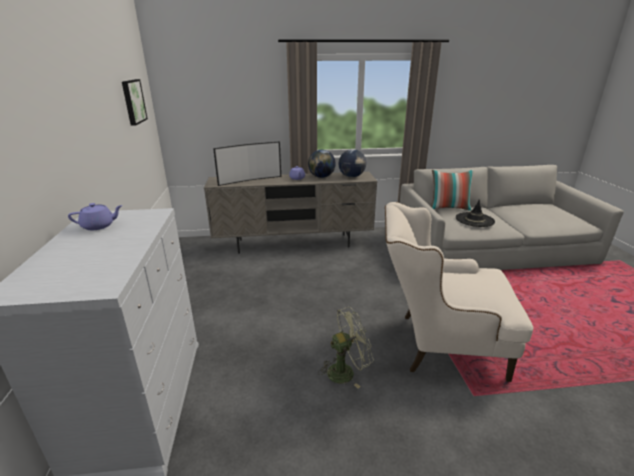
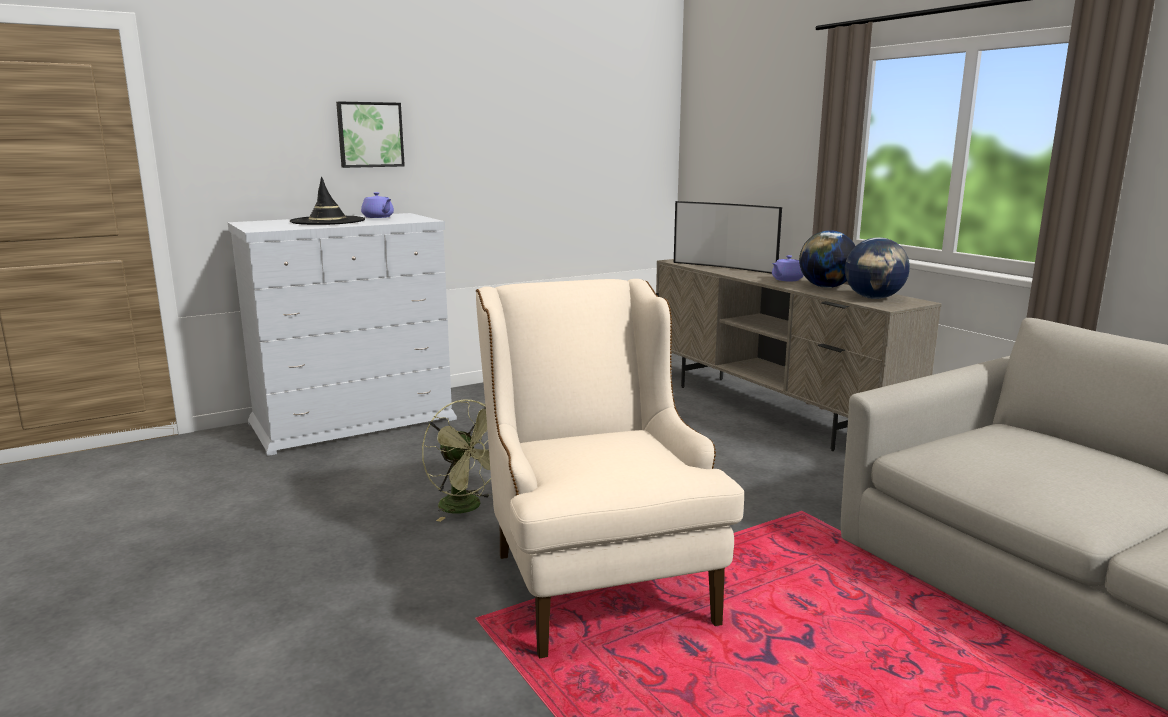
camera: 65 degrees right, 10 degrees down
(132, 101) = (604, 125): picture -> picture (370, 134)
(449, 208) = (1055, 437): pillow -> none
(474, 220) = (1030, 466): black hat -> black hat (328, 221)

